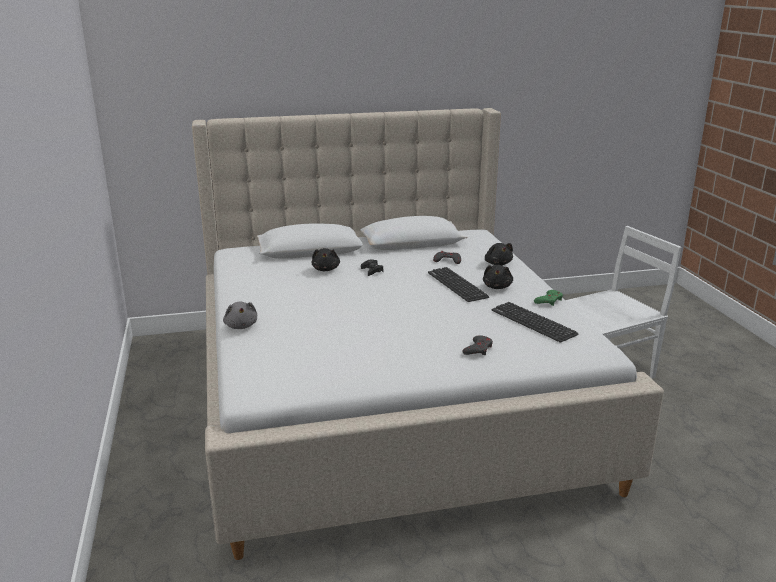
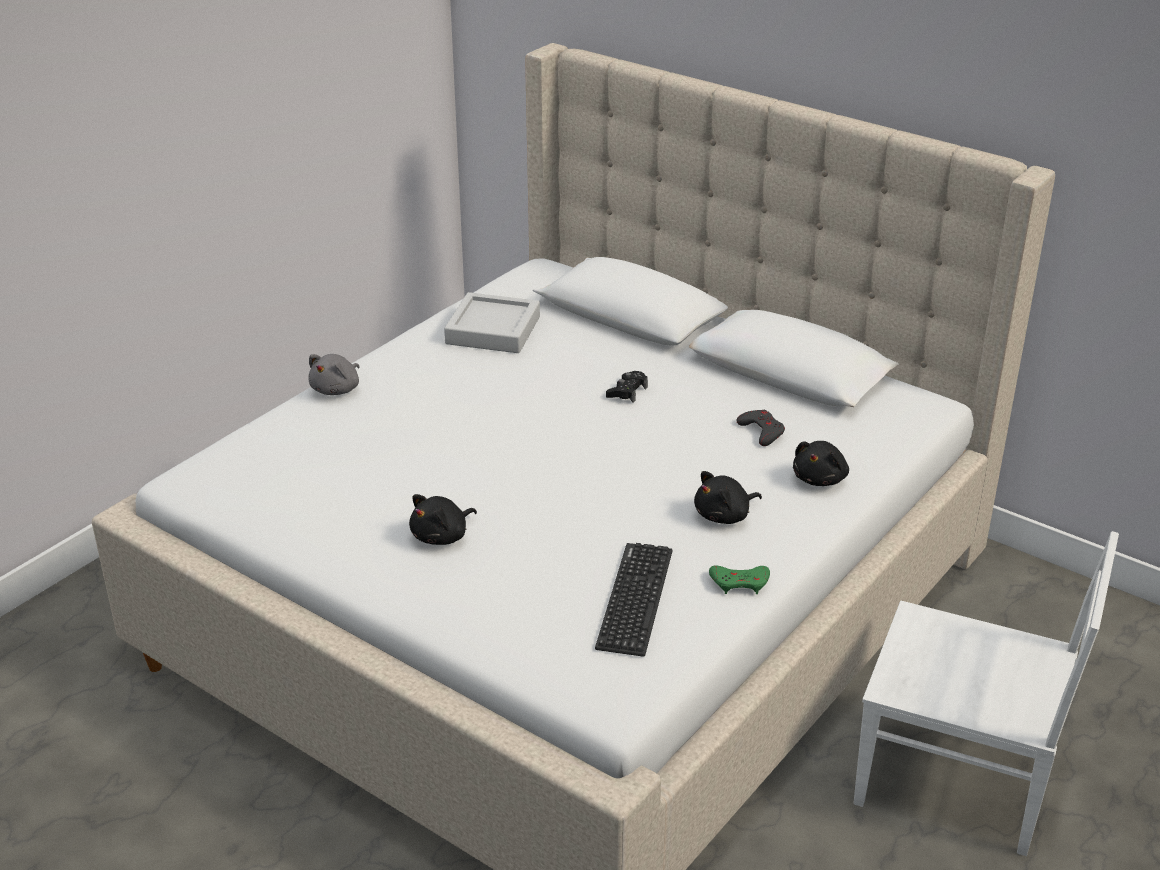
camera: 50 degrees right, 10 degrees up
(265, 276) = (493, 330): none -> grey tray
(326, 269) = (580, 357): black plush toy -> black plush toy (442, 536)
(457, 285) = (678, 479): keyboard -> none
(478, 349) = (484, 586): grey game controller -> none

